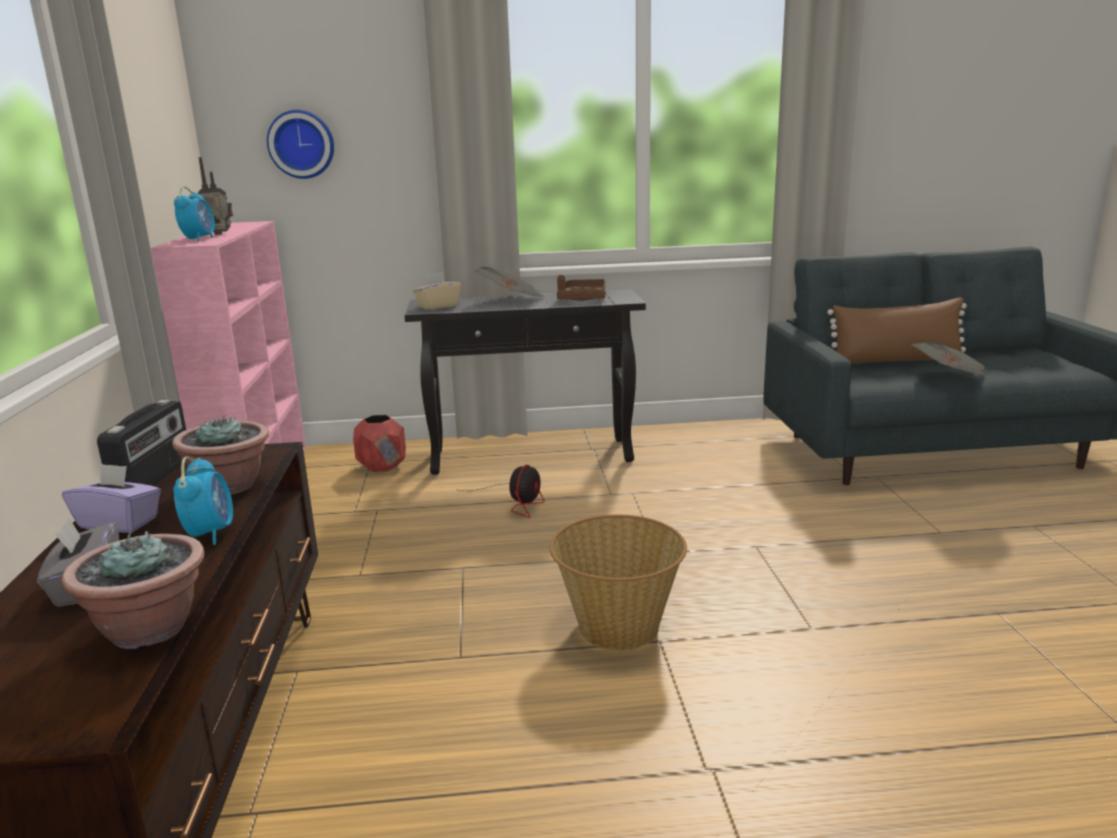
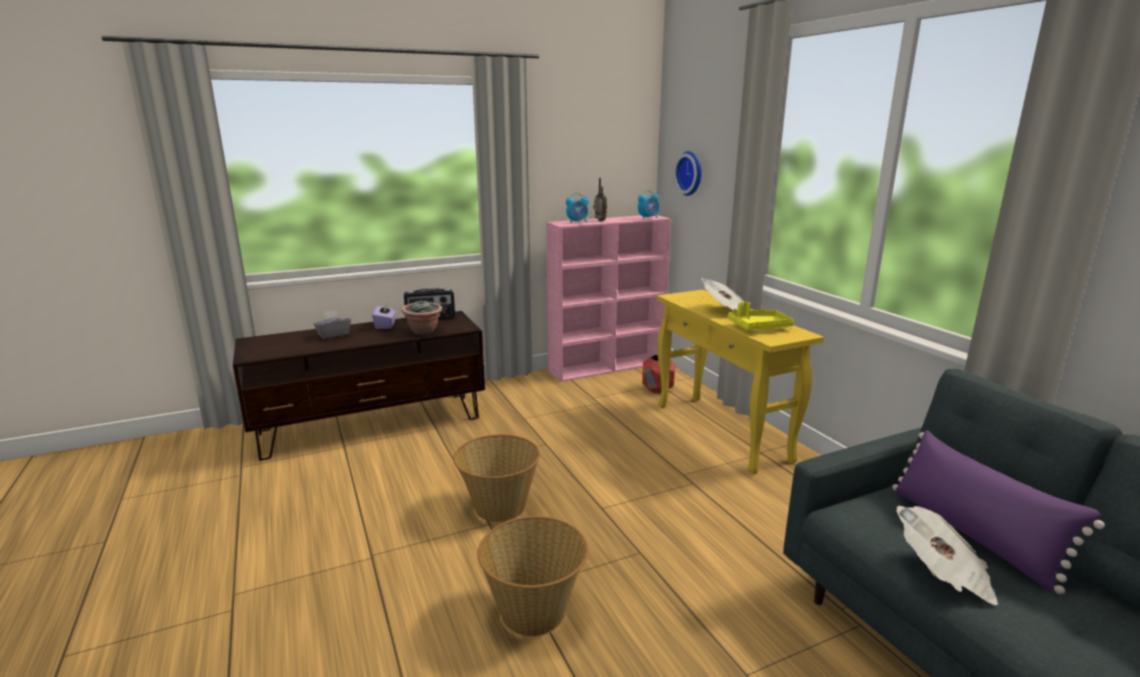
camera: 70 degrees right, 0 degrees up
(149, 629) = (301, 350): potted plant -> none
(210, 533) = (376, 339): alarm clock -> alarm clock (648, 218)
(438, 306) = (687, 297): beige tissue box -> none
(518, 502) = (642, 442): fan -> none
(533, 456) = (722, 432): black console table -> yellow console table
(582, 299) = (758, 327): brown tray -> yellow tray
(855, 627) = (534, 611): none -> basket
(896, 362) = (972, 535): brown pillow -> purple pillow

